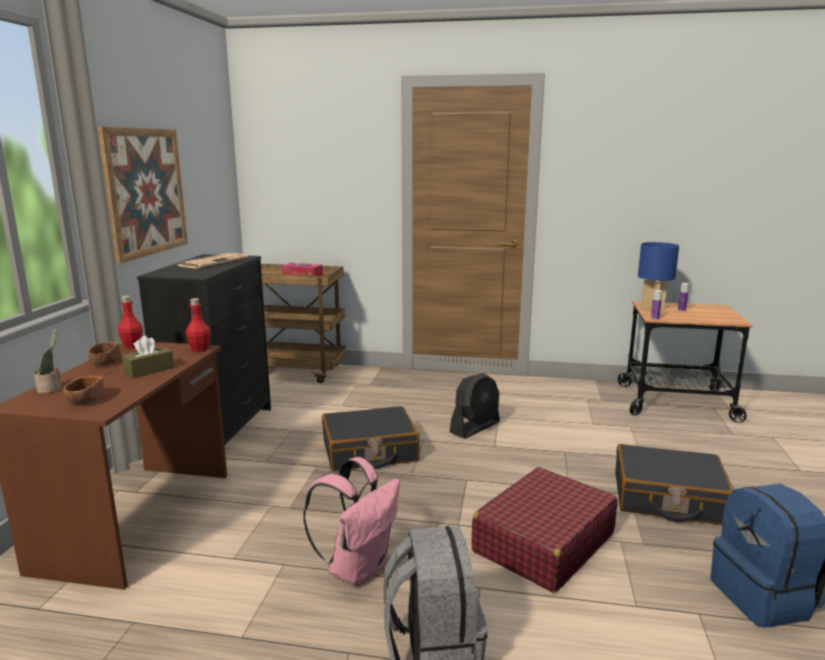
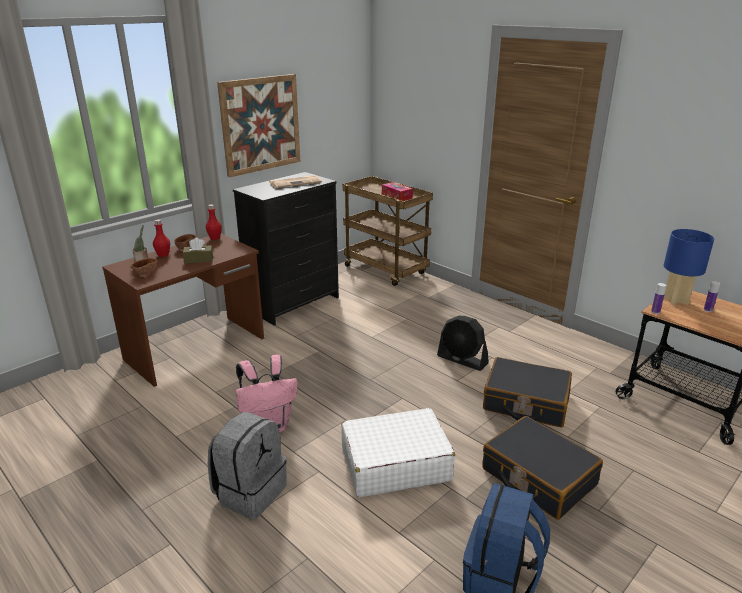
camera: 35 degrees right, 10 degrees up
(199, 349) = (243, 250): red bottle -> red bottle (163, 255)
(369, 451) = (364, 352): black suitcase -> black suitcase (525, 402)
(475, 427) = (462, 360): black fan -> black fan turned 45 degrees clockwise
(543, 543) = (394, 464): red suitcase -> white suitcase

